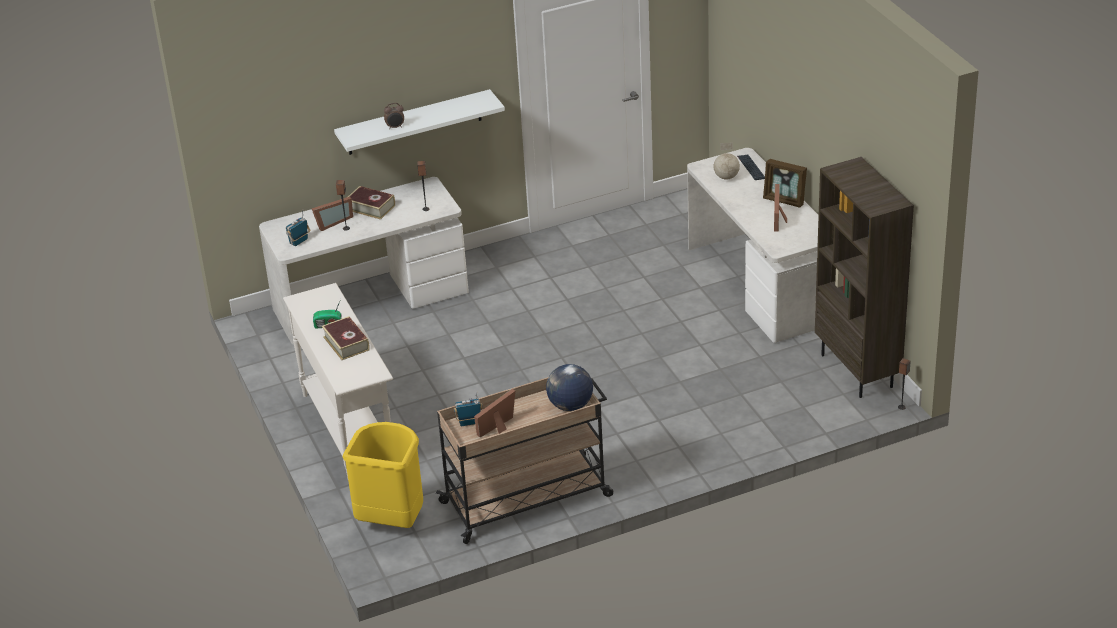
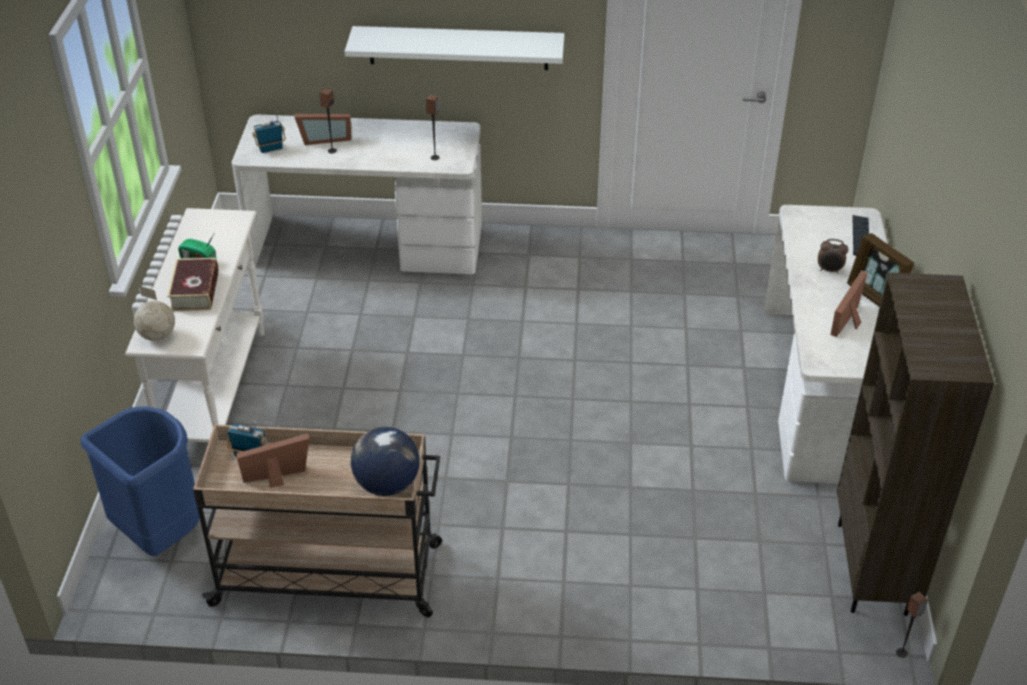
camera: 25 degrees right, 5 degrees up
(370, 207) = (379, 136): book -> none
(392, 521) = (161, 534): yellow trash can -> blue trash can
(395, 127) = (418, 44): alarm clock -> alarm clock (829, 270)
(726, 177) = (819, 238): globe -> globe (157, 335)

